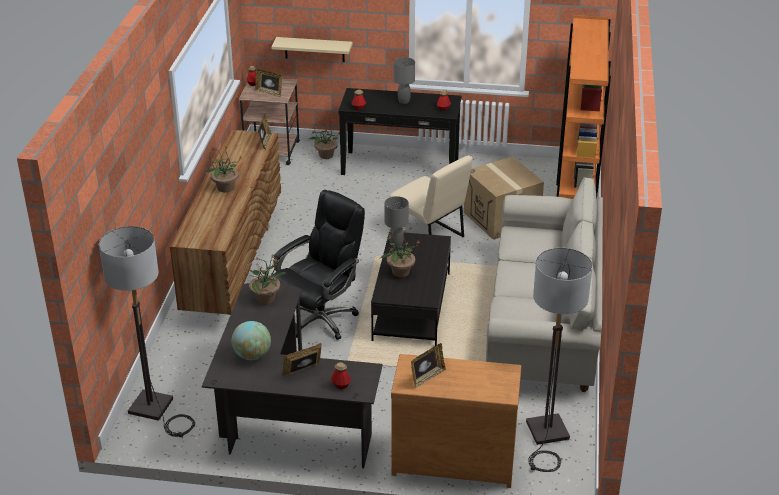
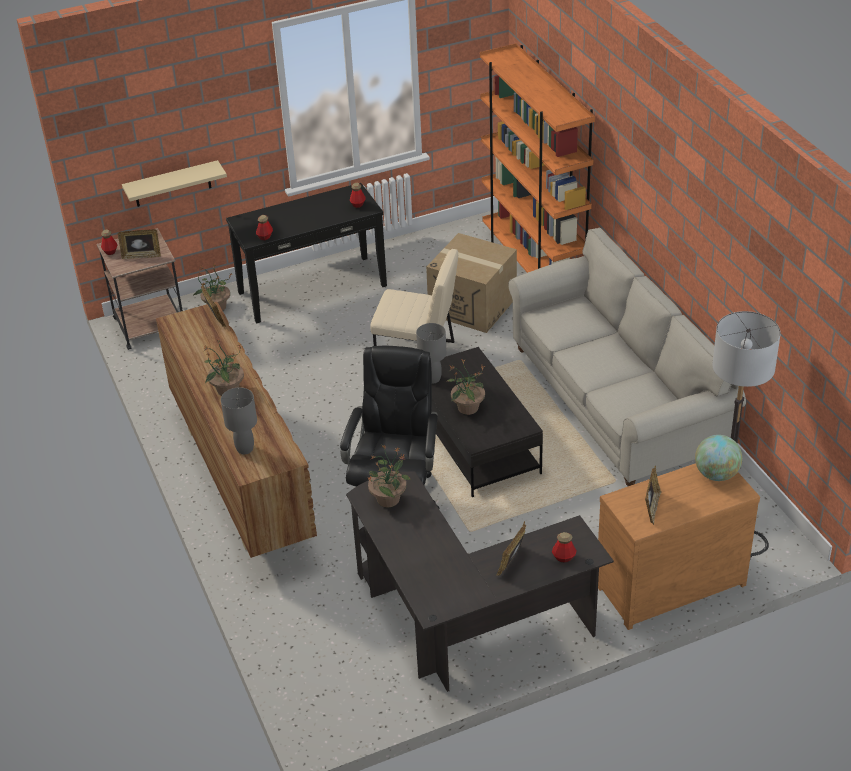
camera: 30 degrees left, 5 degrees up
(159, 413) = (327, 685): floor lamp -> none
(252, 355) = (441, 569): globe -> globe (716, 474)
(404, 101) = (306, 211): grey table lamp -> grey table lamp (244, 449)

